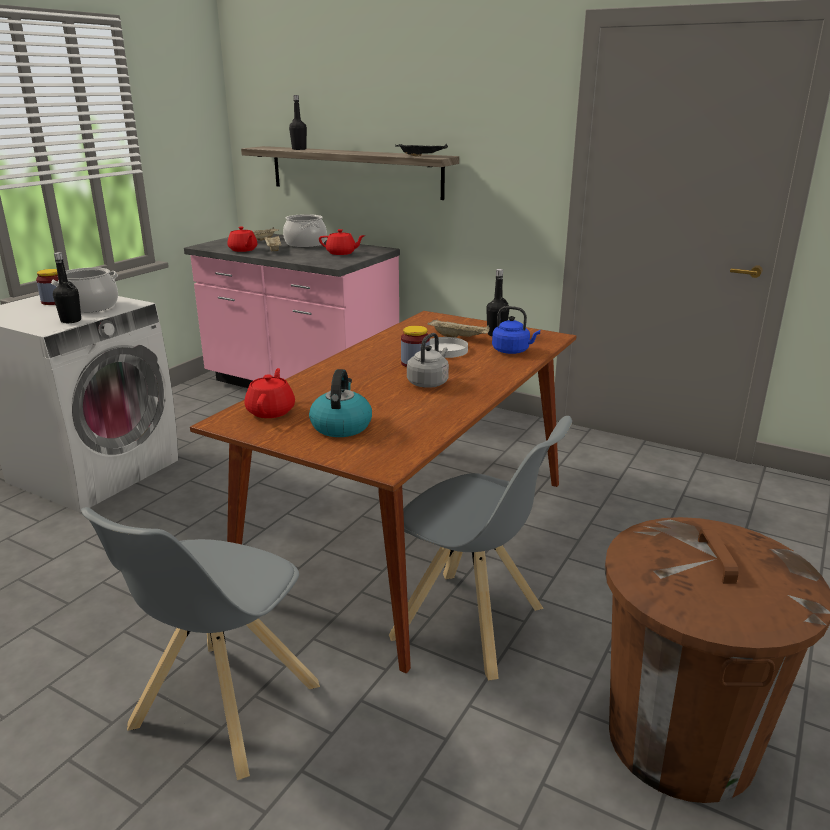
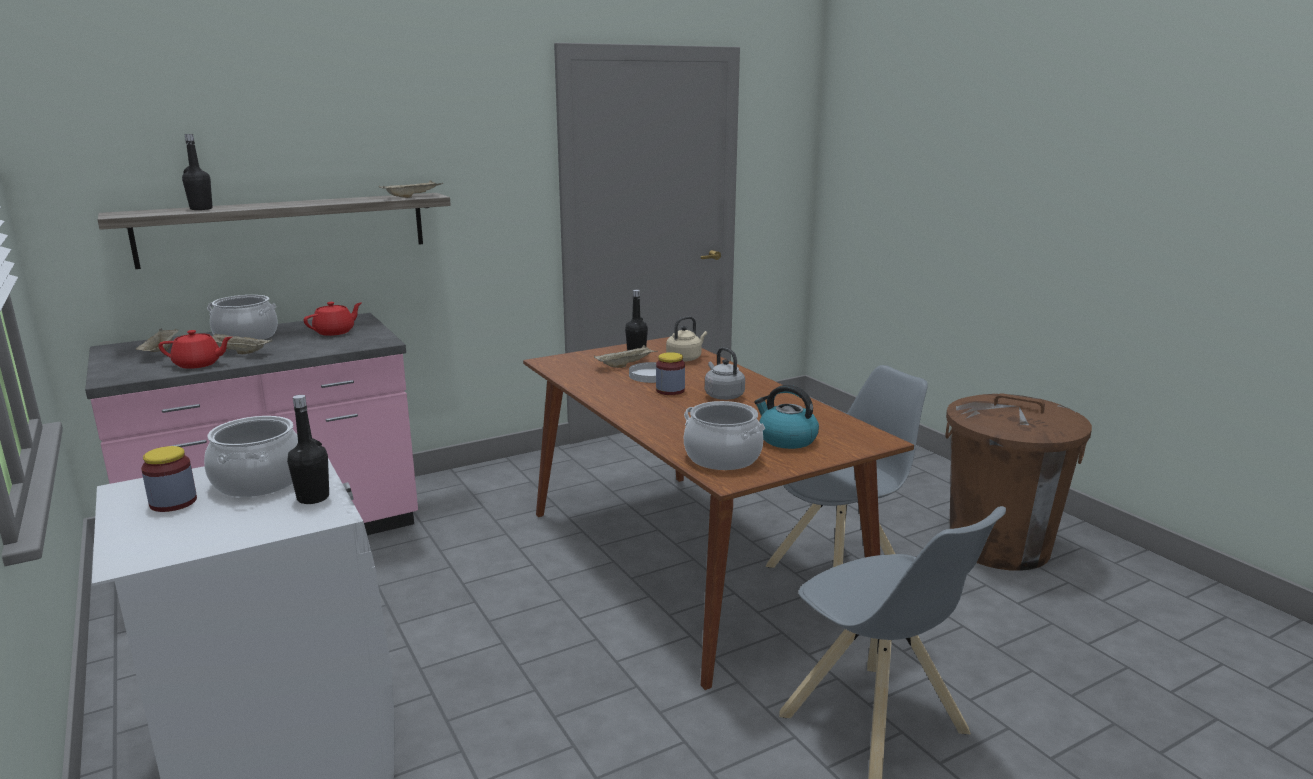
camera: 60 degrees left, 5 degrees down
(271, 411) = (722, 458): red teapot -> cooking pot
(422, 156) = (412, 197): black tray -> beige tray
(512, 351) = (685, 358): blue kettle -> beige kettle

